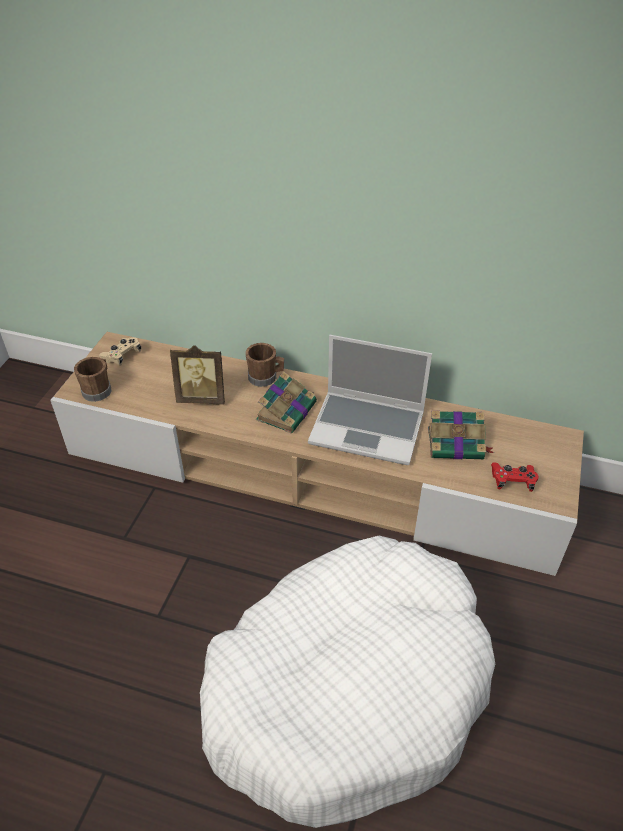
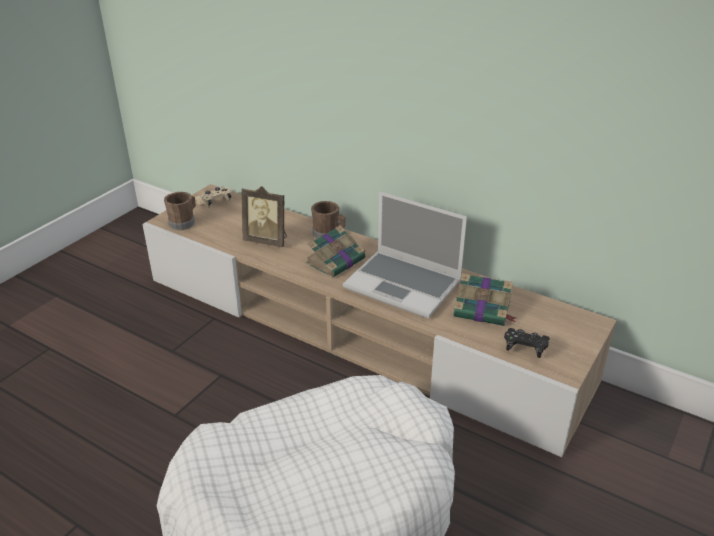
camera: 15 degrees right, 10 degrees down
(512, 481) = (525, 348): red game controller -> black game controller

